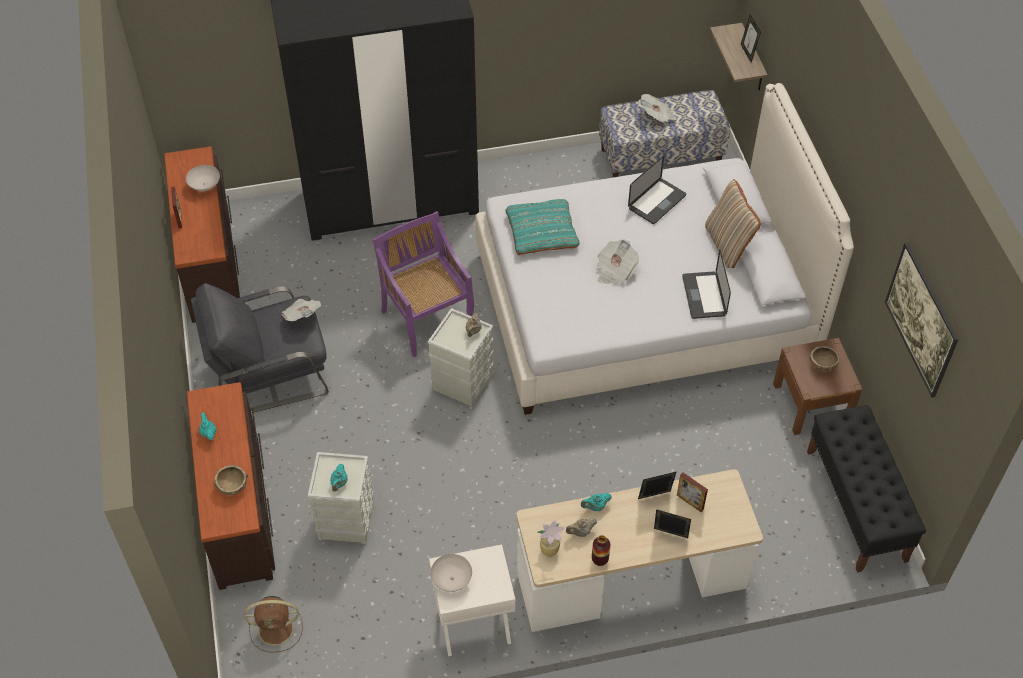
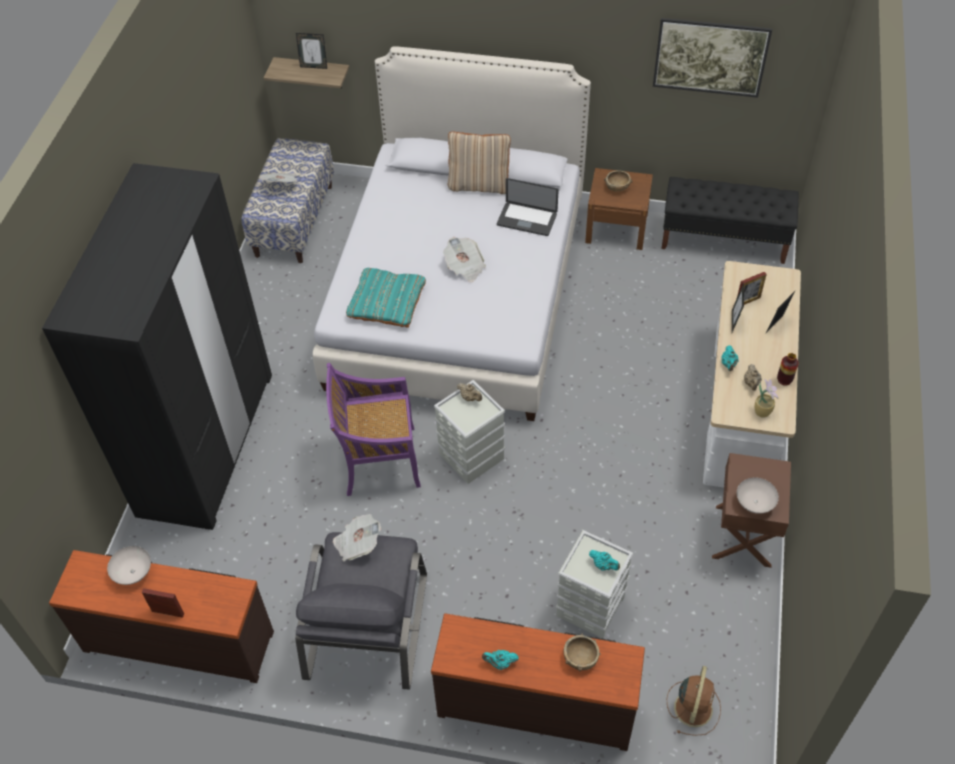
camera: 65 degrees left, 0 degrees up
(474, 624) = (744, 536): white nightstand -> brown nightstand
(657, 202) = (402, 211): laptop -> none

